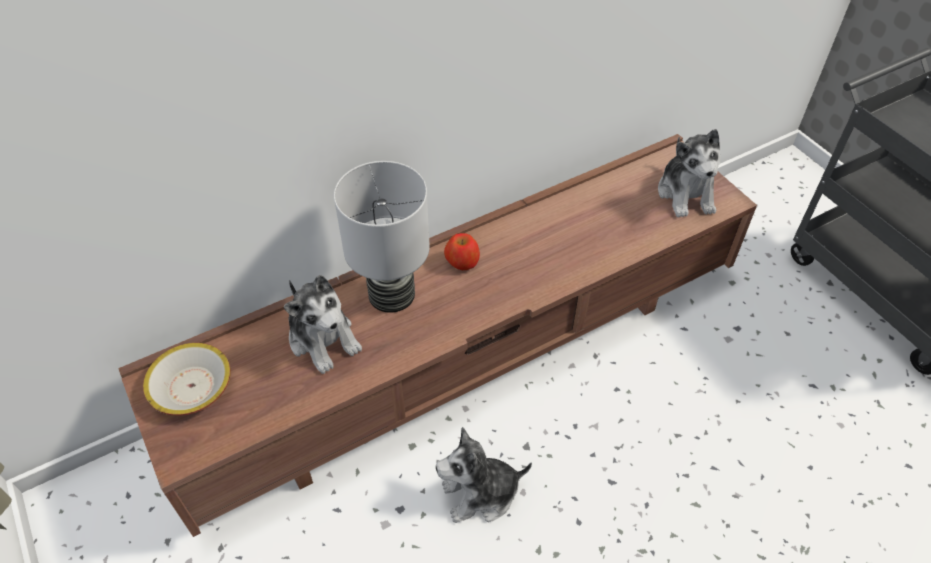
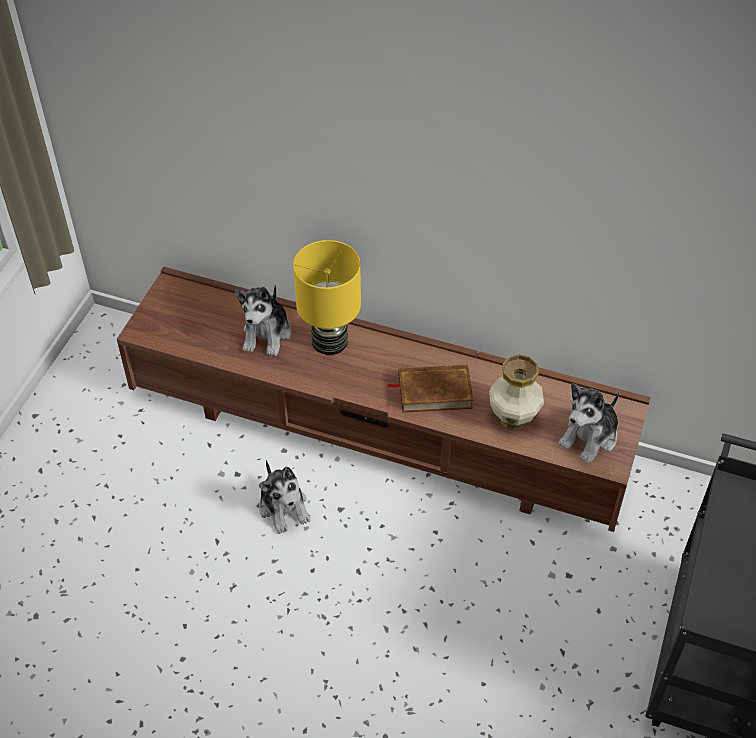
camera: 50 degrees right, 0 degrees up
(192, 386) = (182, 304): bowl -> none
(391, 294) = (329, 341): grey table lamp -> yellow table lamp
(462, 261) = (392, 356): apple -> none
(481, 494) = (284, 507): plush toy -> plush toy turned 150 degrees counterclockwise
(536, 258) = (434, 391): none -> brown book
(622, 227) = (514, 420): none -> vase

